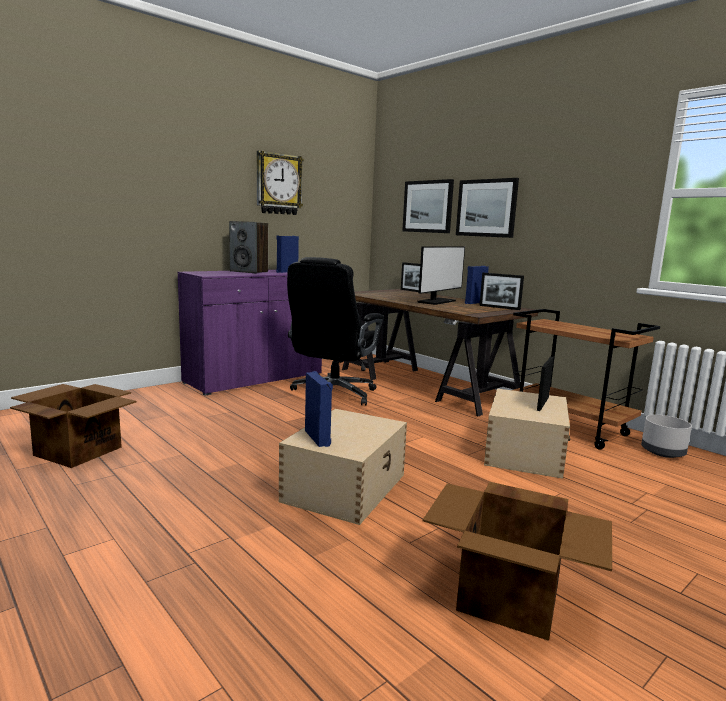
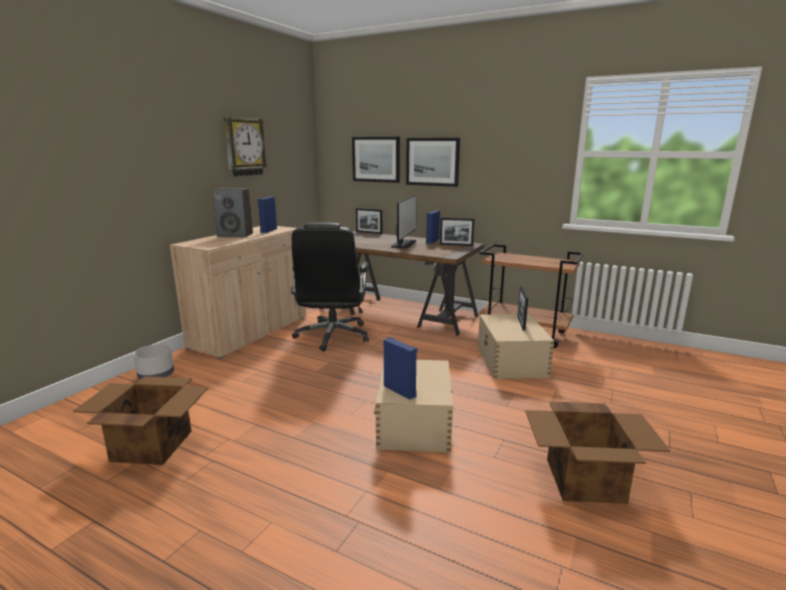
camera: 20 degrees left, 5 degrees up
(254, 379) = (251, 332): purple cabinet -> beige cabinet
(662, 452) = (591, 341): grey planter -> grey planter (156, 375)

